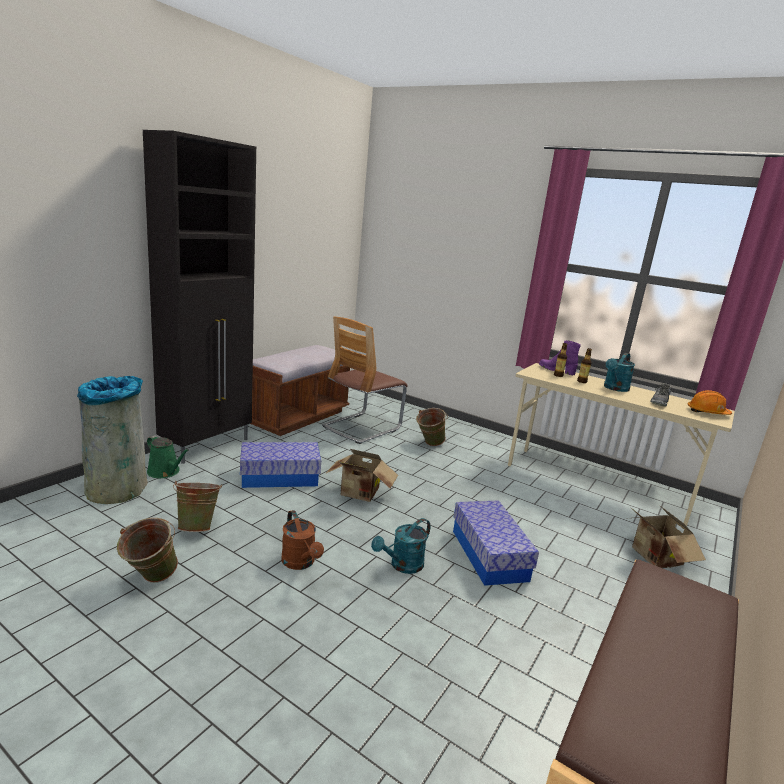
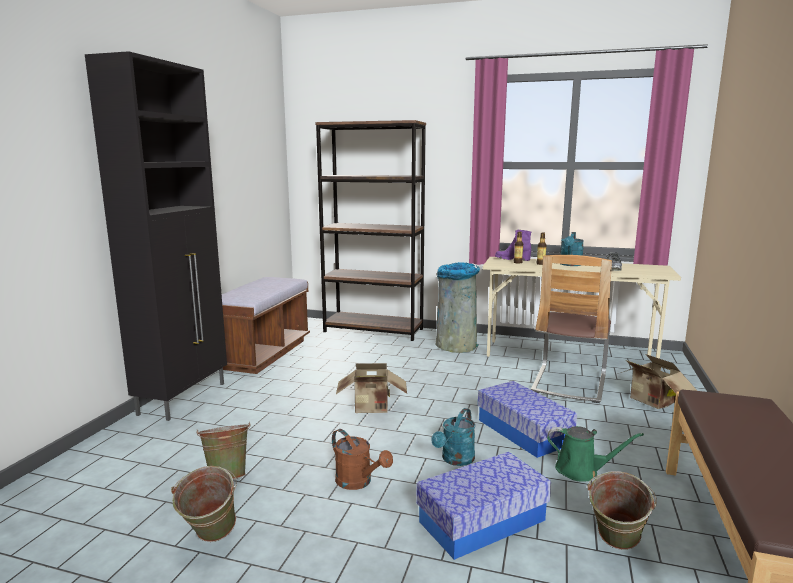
camera: 15 degrees left, 5 degrees down
(117, 488) = (108, 460): grey trash can -> grey trash can (455, 345)
(165, 472) = (154, 433): green watering can -> green watering can (581, 471)
(280, 477) = (282, 410): storage box -> storage box (482, 521)
(362, 428) = (333, 351): chair -> chair (569, 383)
(413, 414) = (373, 330): none -> brown bookcase
(429, 444) = (406, 353): green bucket -> green bucket (615, 546)
(707, 412) = (653, 269): orange hard hat -> none

